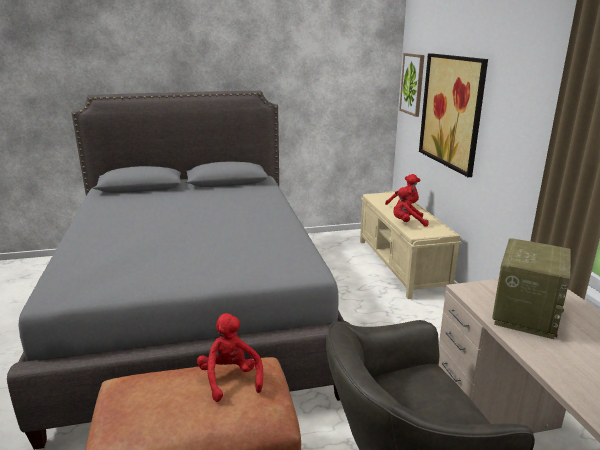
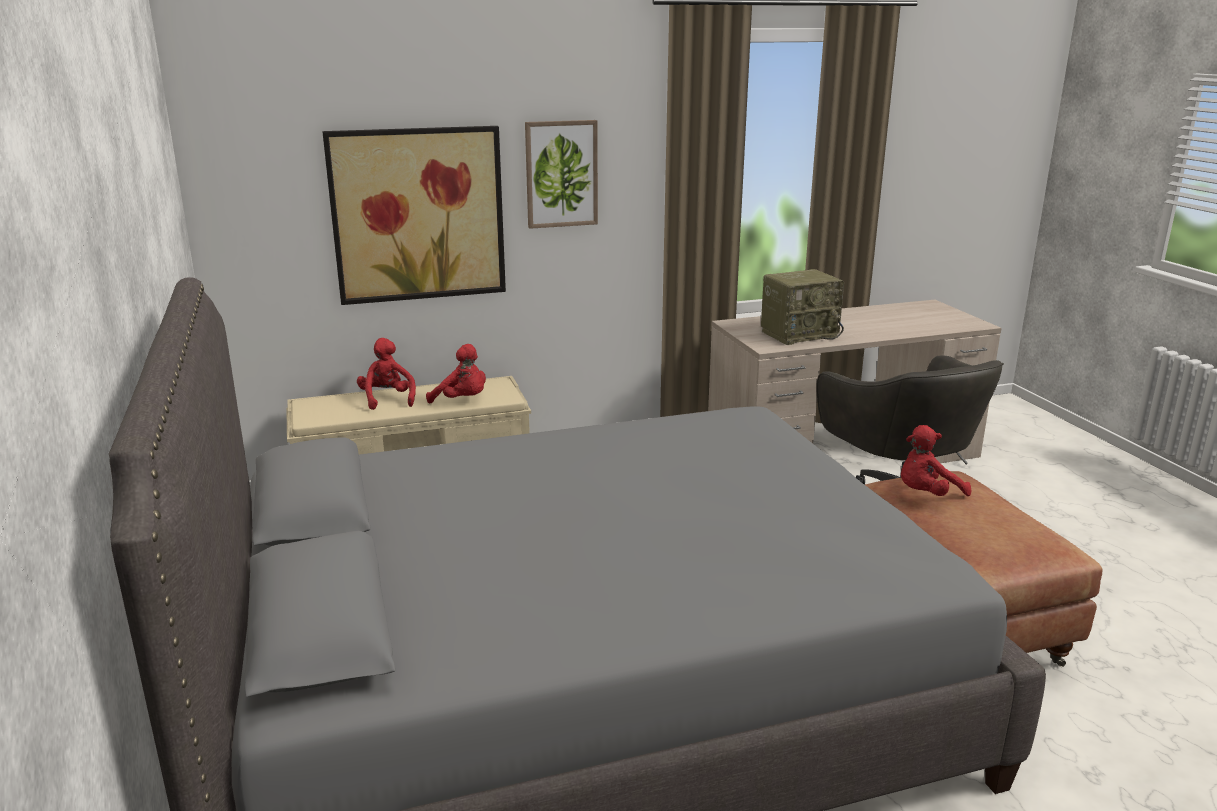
camera: 95 degrees left, 0 degrees up
(407, 223) = (462, 400): red plush toy -> red plush toy turned 60 degrees counterclockwise
(412, 84) = (256, 195): picture -> picture (561, 174)
(524, 313) = (799, 334): radio -> radio turned 135 degrees clockwise

